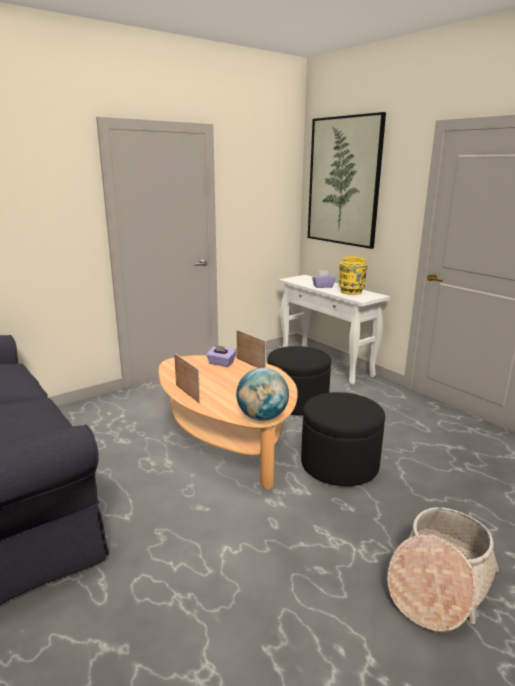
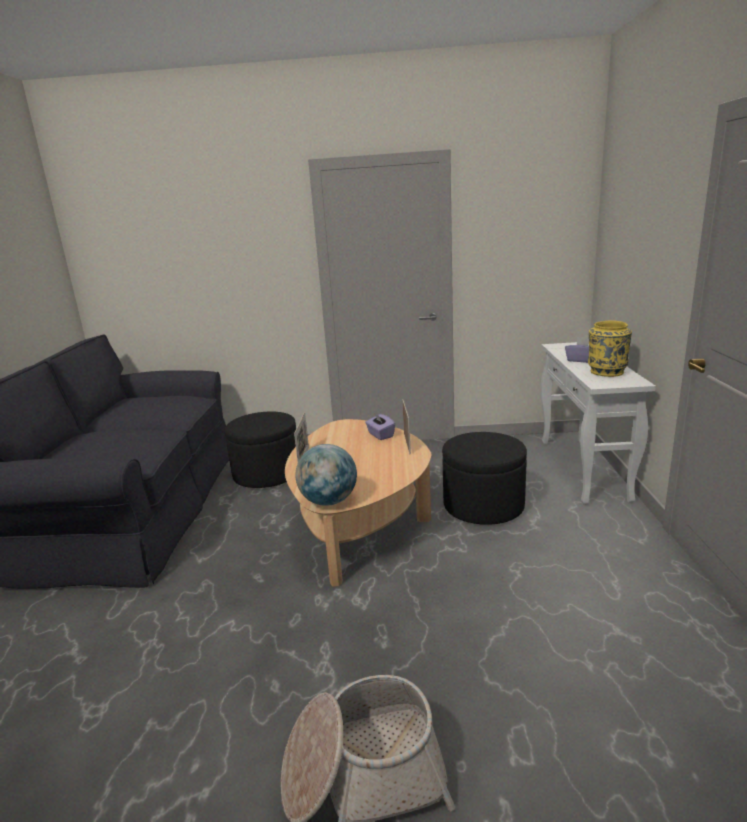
camera: 40 degrees right, 0 degrees up
(339, 464) = (436, 592): black ottoman -> black ottoman (267, 474)
(343, 182) = (629, 210): picture -> none

